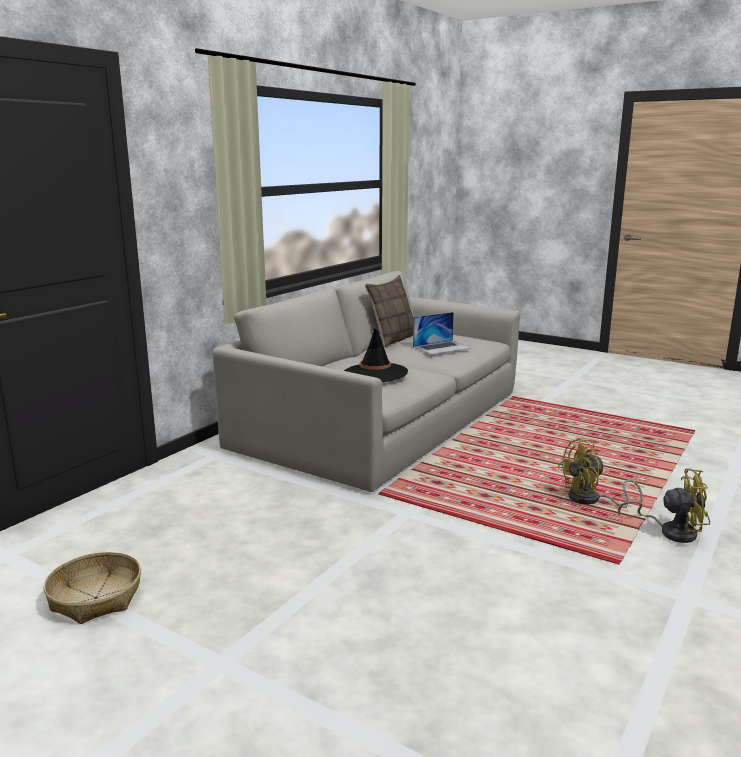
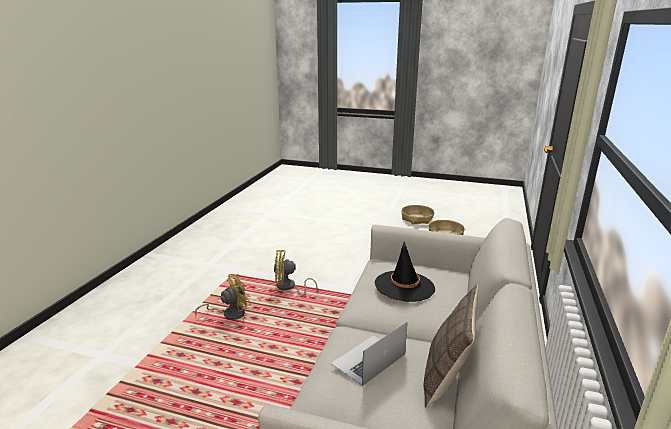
camera: 165 degrees right, 5 degrees up
(74, 682) = (417, 219): none -> basket
(671, 531) = (191, 297): yellow fan -> yellow fan (289, 287)

